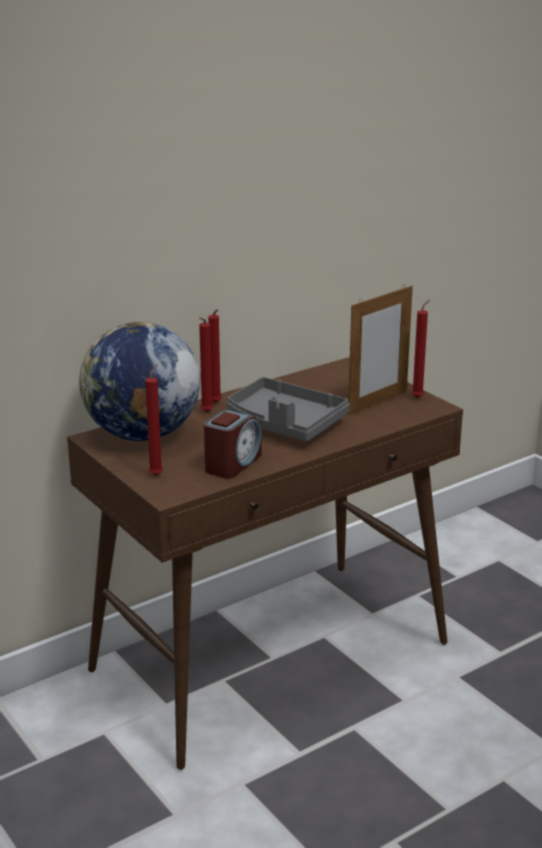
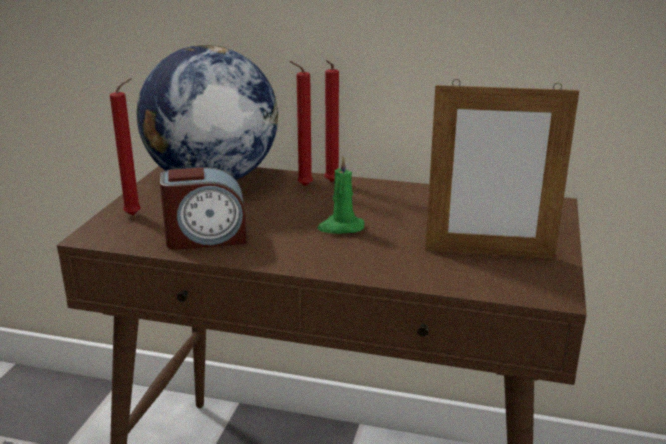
camera: 50 degrees right, 0 degrees up
(284, 424) = (340, 227): grey tray -> green candle
(418, 397) = (554, 271): red candle -> none

